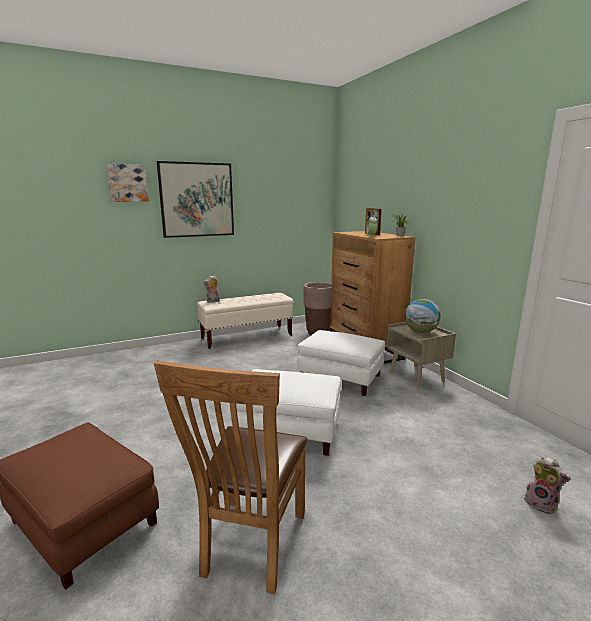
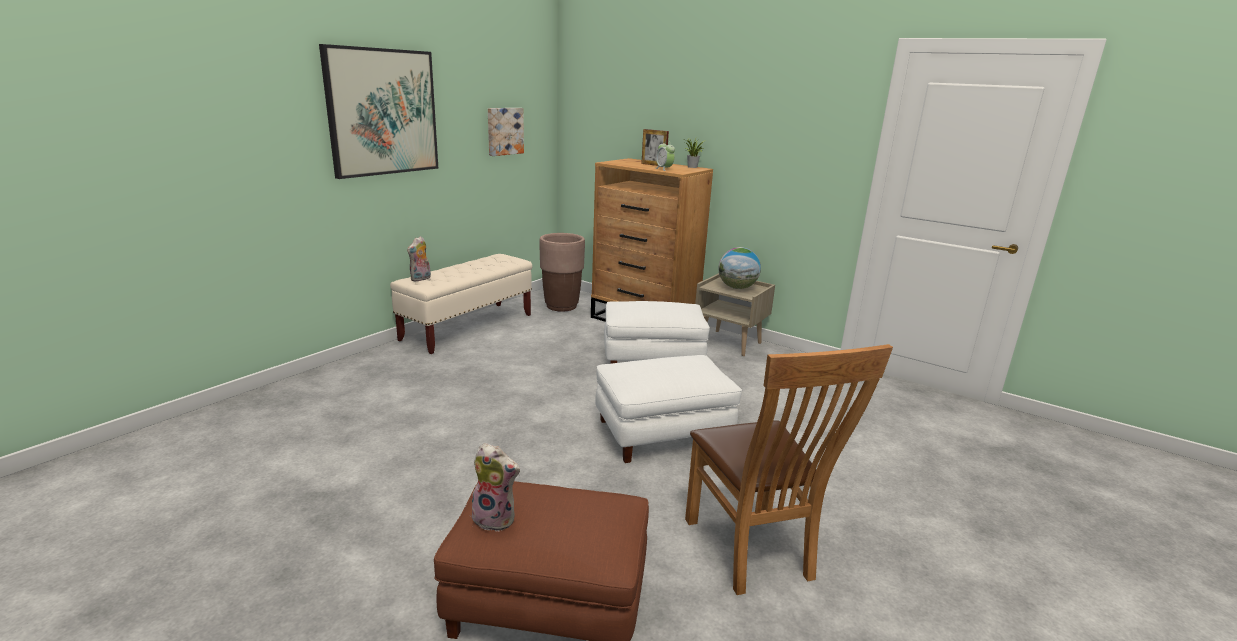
camera: 30 degrees left, 5 degrees up
(127, 183) = (273, 83): picture -> picture (504, 131)
(541, 504) = (931, 437): plush toy -> plush toy (496, 518)

